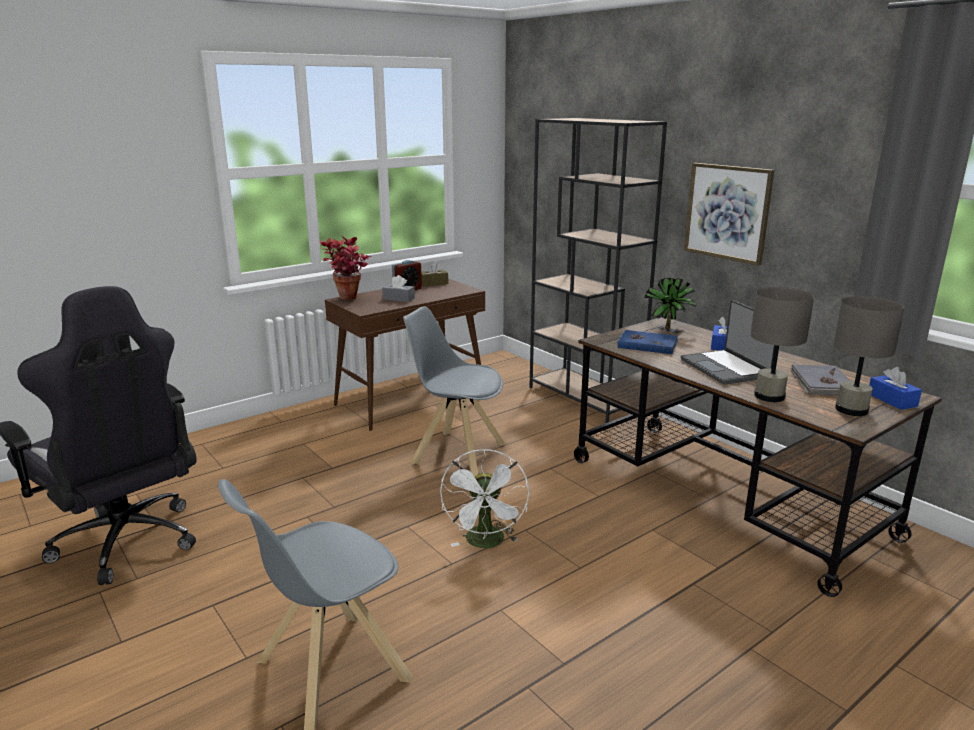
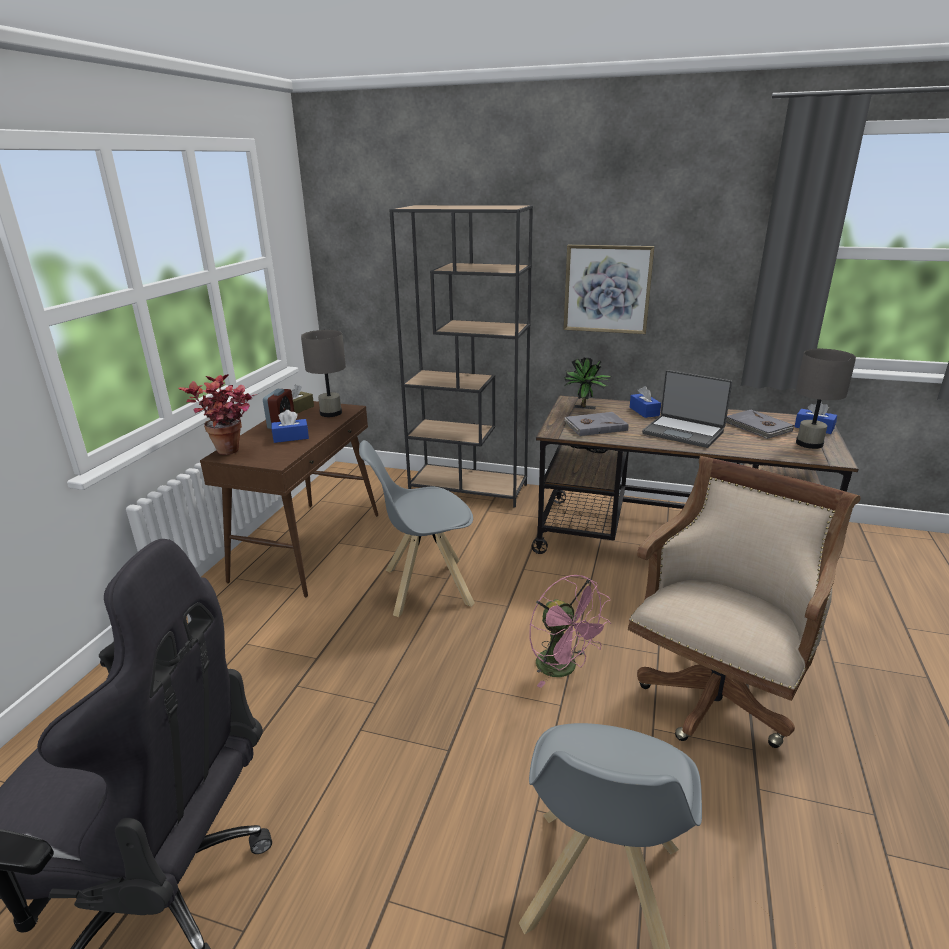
camera: 35 degrees left, 5 degrees up
(398, 299) = (291, 437): grey tissue box -> blue tissue box
(486, 543) = (563, 669): white fan -> pink fan
(589, 615) = (716, 694): none -> office chair
(647, 344) = (595, 426): blue book -> grey book
(770, 396) = (750, 448): grey table lamp -> grey table lamp (331, 413)

